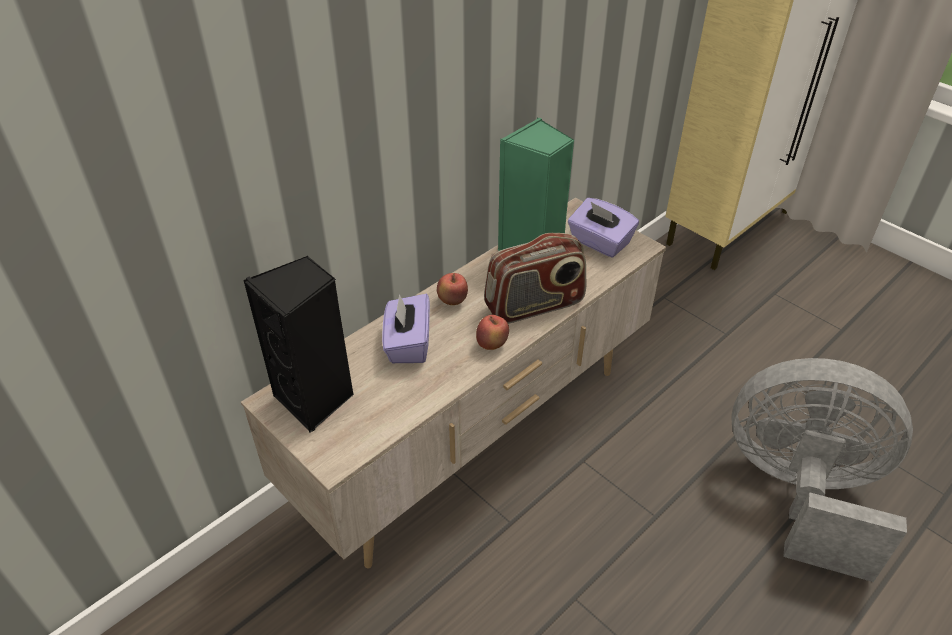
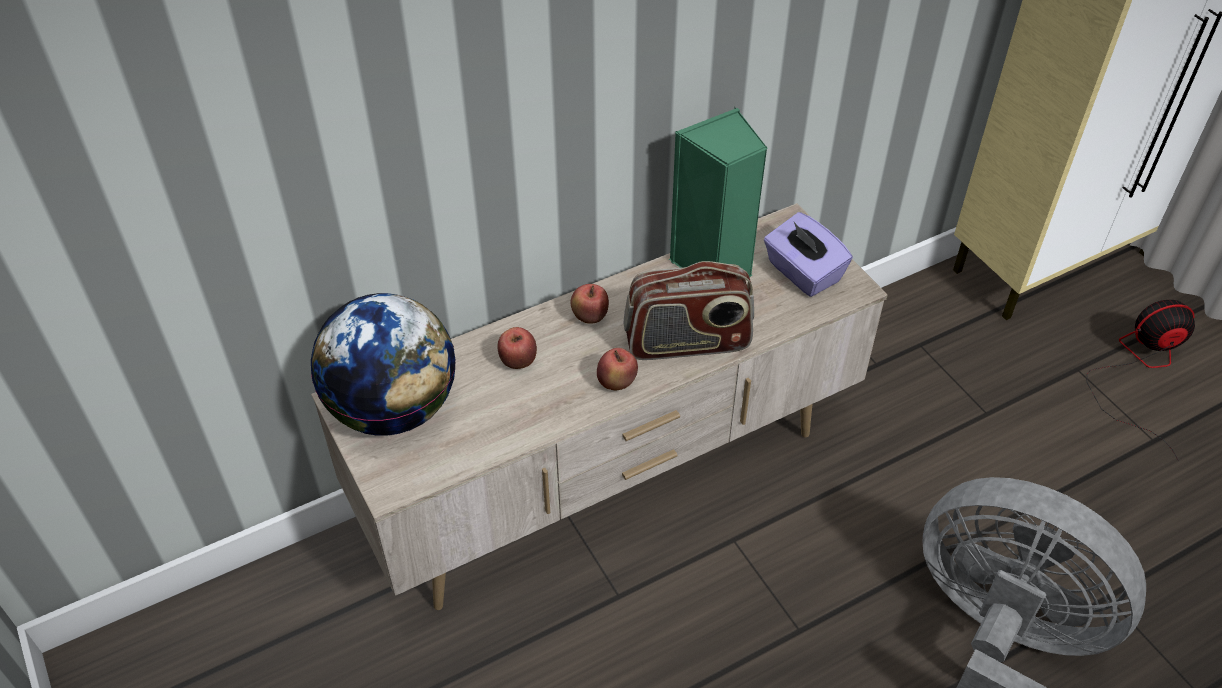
camera: 15 degrees right, 5 degrees up
(316, 399) = (393, 409): black speaker -> globe
(408, 344) = (518, 362): purple tissue box -> apple
(815, 286) = (1141, 371): none -> fan

